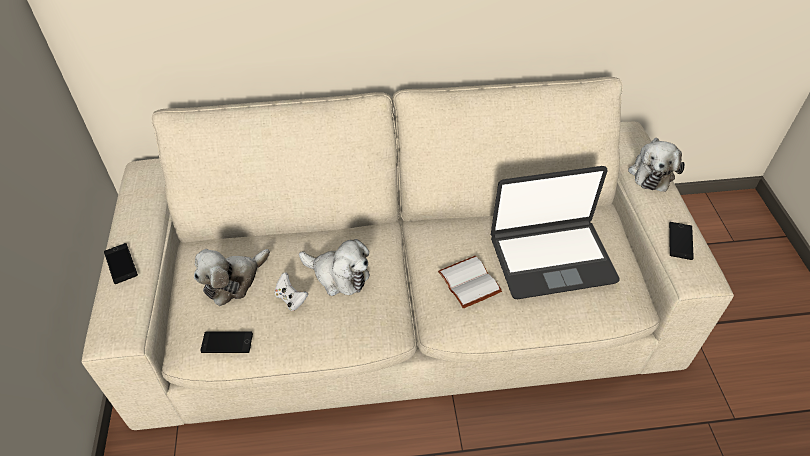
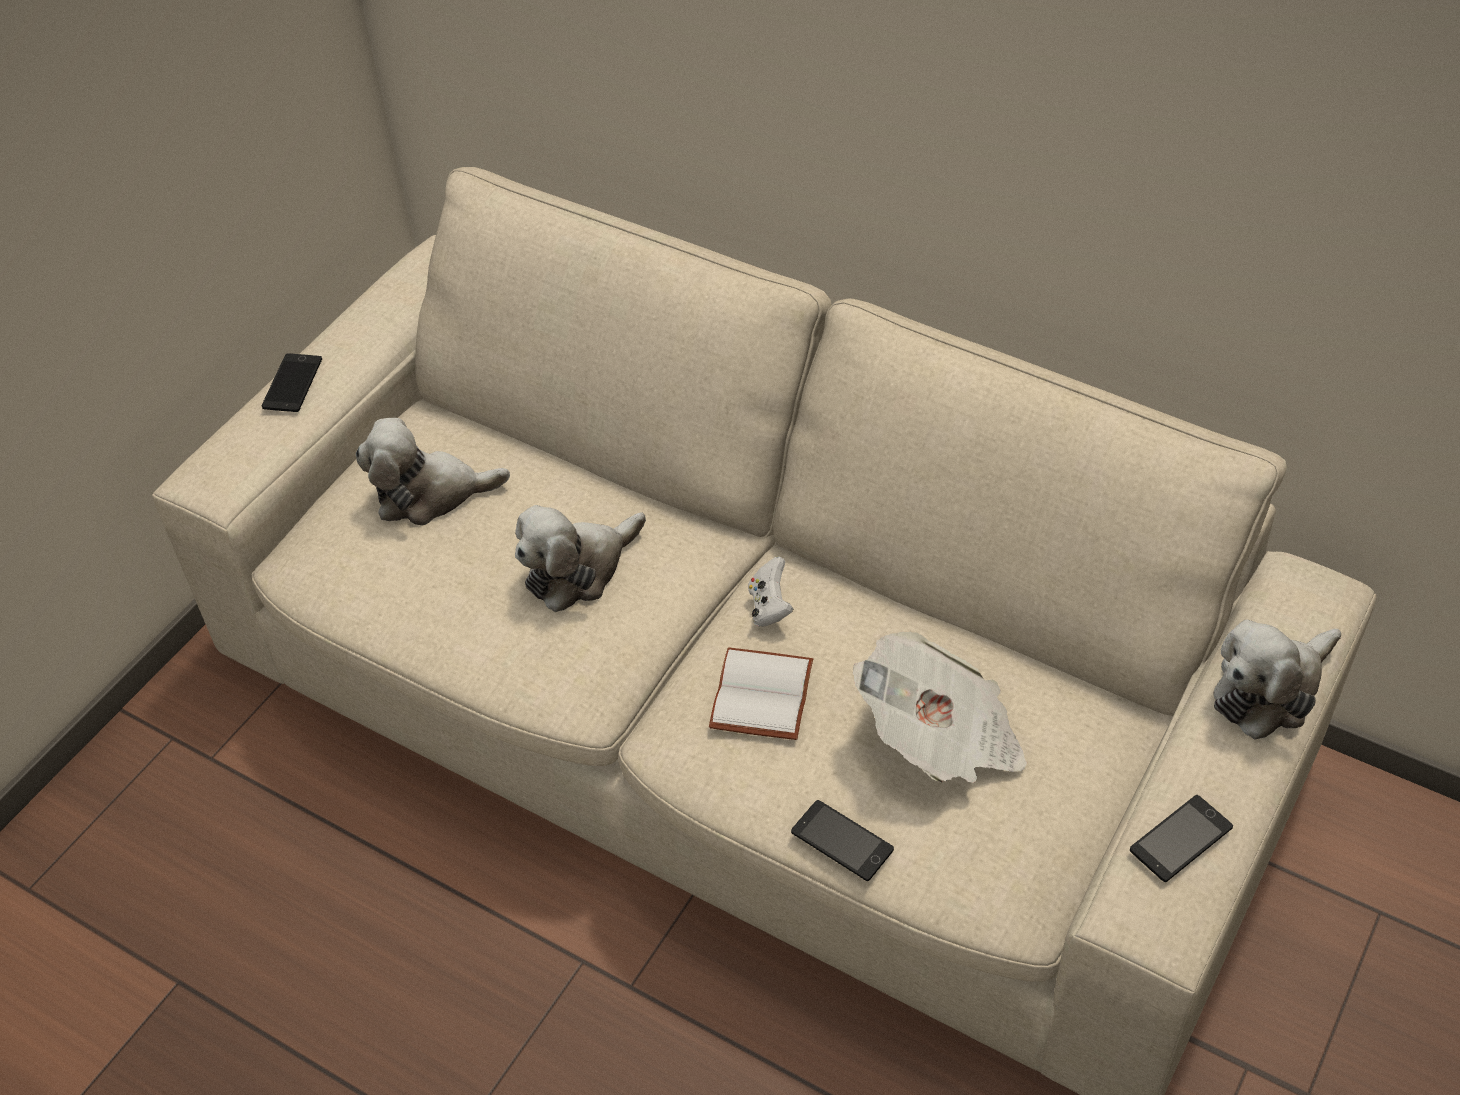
camera: 40 degrees right, 0 degrees up
(227, 342) = (346, 577): phone -> phone (842, 841)
(291, 299) = (481, 565): white game controller -> white game controller (769, 607)
(338, 275) = (579, 569): plush toy -> plush toy turned 75 degrees clockwise
(551, 258) = (940, 738): laptop -> newspaper

